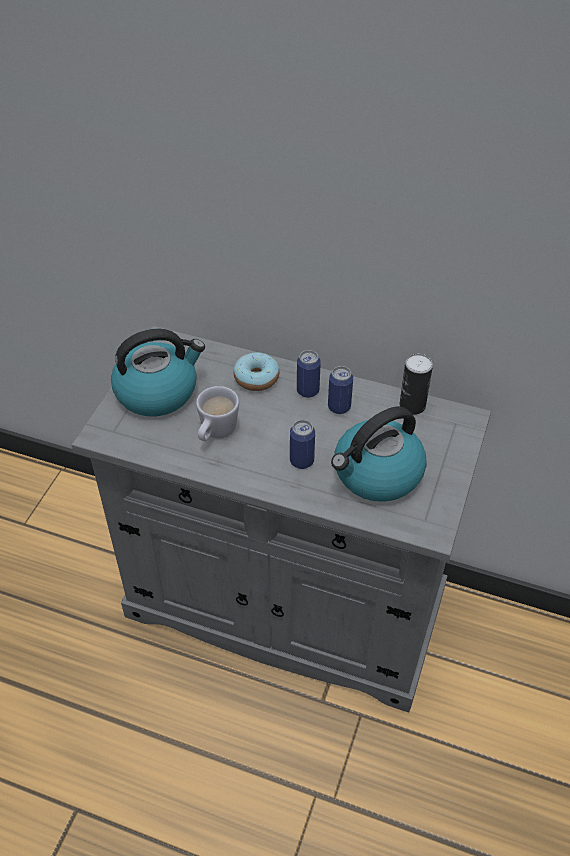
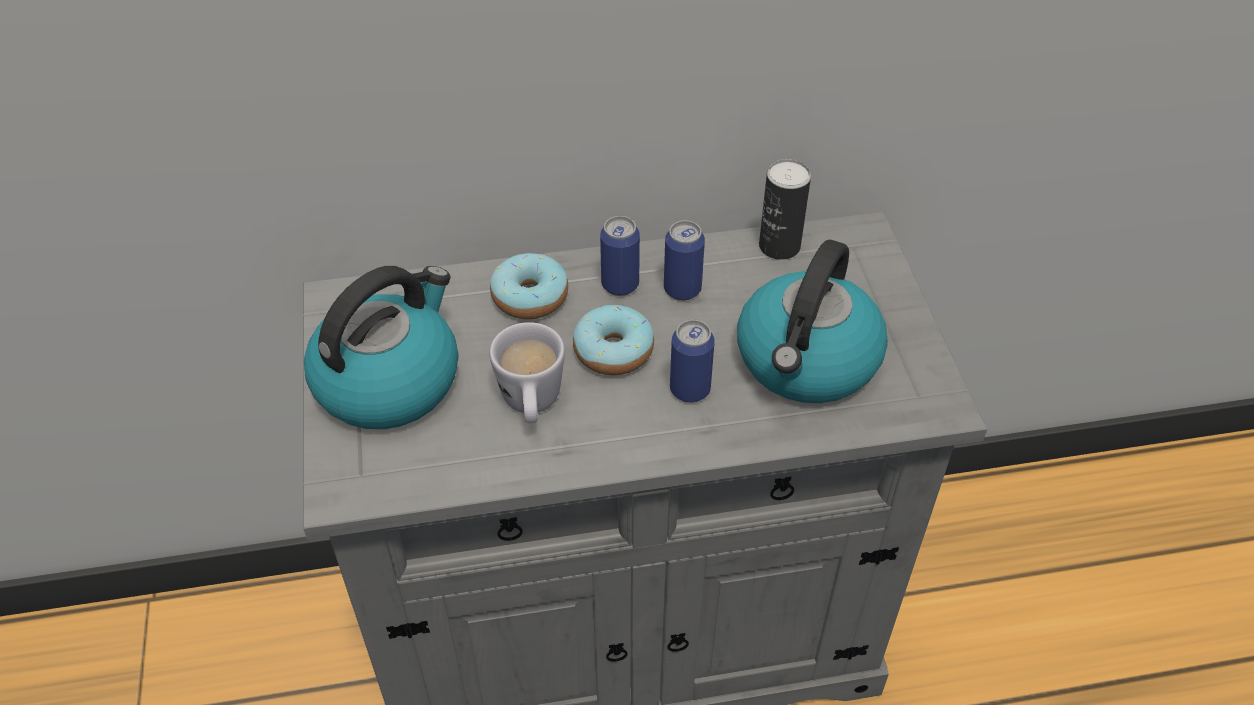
camera: 30 degrees left, 0 degrees up
(277, 424) = (613, 351): none -> donut

